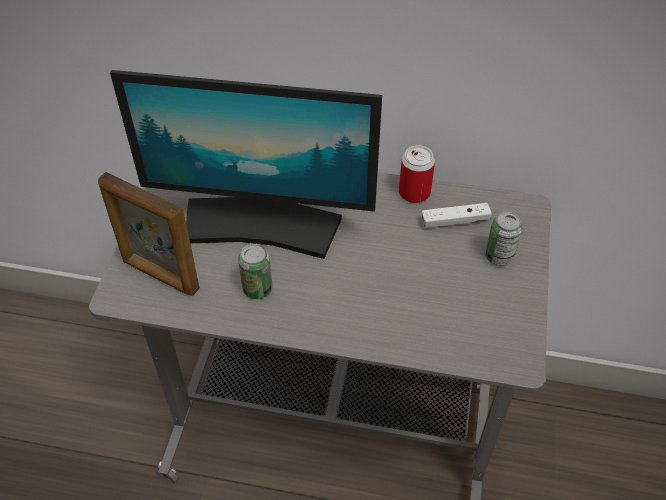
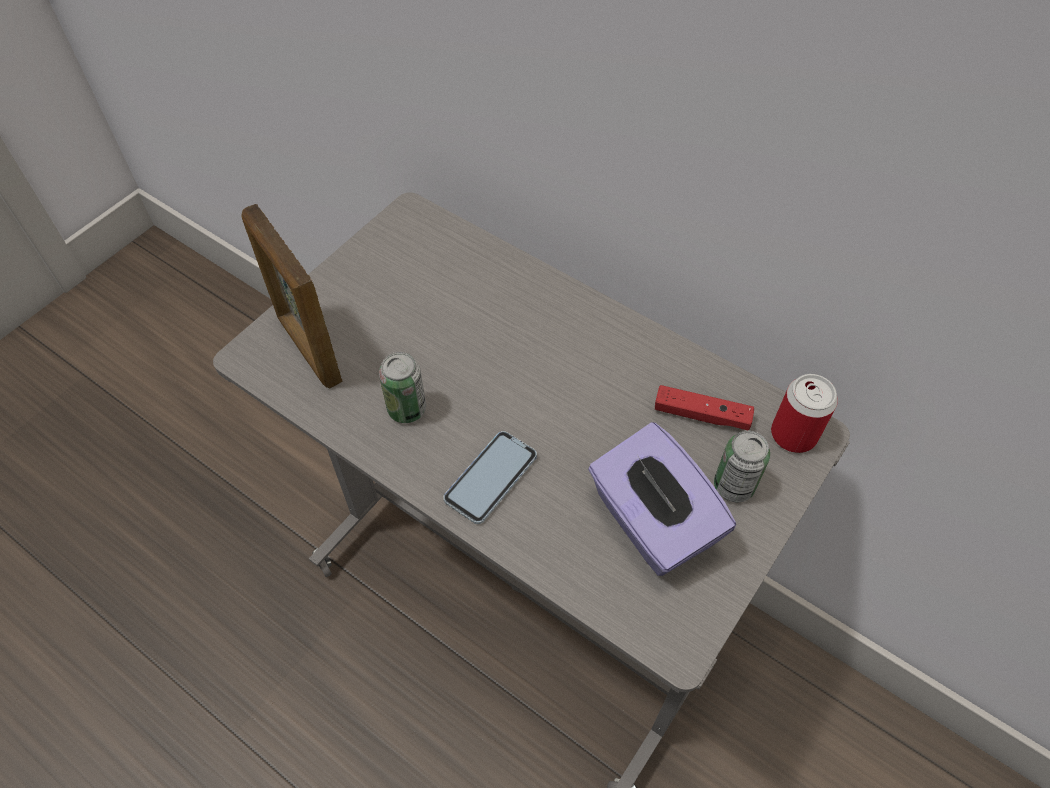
camera: 25 degrees right, 5 degrees up
(261, 224) = (457, 329): monitor -> none
(342, 311) = (491, 478): none -> phone
(414, 192) = (669, 357): can -> can (793, 434)
(455, 221) = (701, 415): white game controller -> red game controller
(462, 297) = (651, 522): none -> purple tissue box

